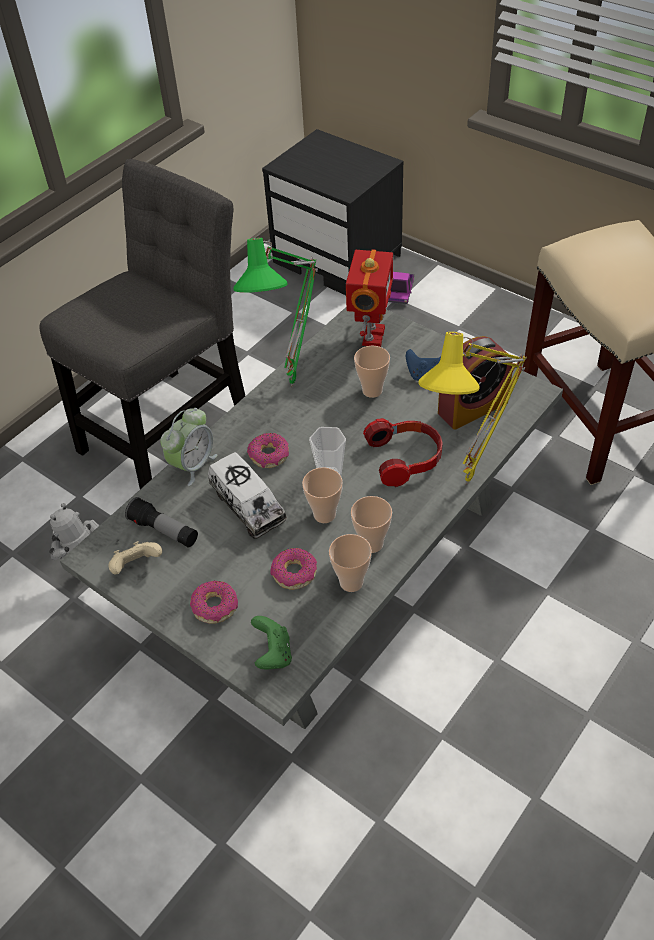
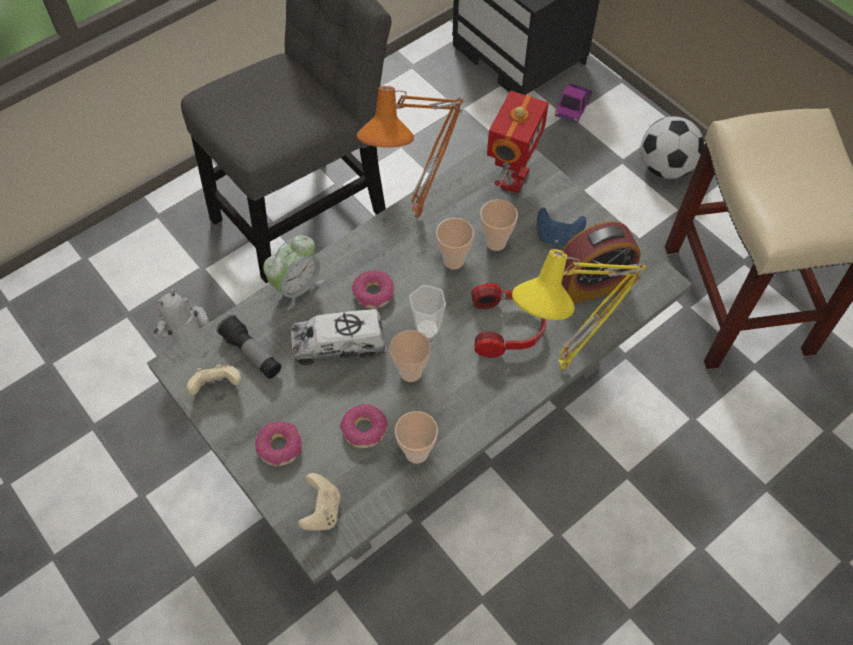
camera: 10 degrees right, 10 degrees up
(248, 505) = (339, 344): toy truck -> toy truck turned 105 degrees clockwise
(273, 653) = (322, 510): green game controller -> beige game controller
(296, 386) = (421, 220): green table lamp -> orange table lamp
(371, 543) = (448, 415): cup -> cup (453, 260)
(498, 325) = (665, 168): none -> football

